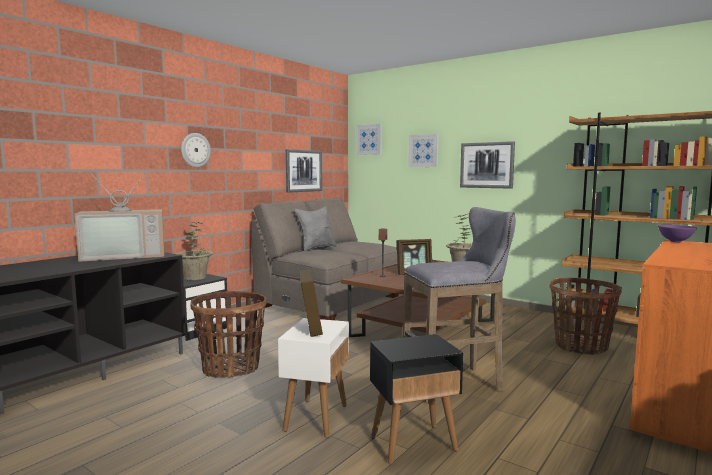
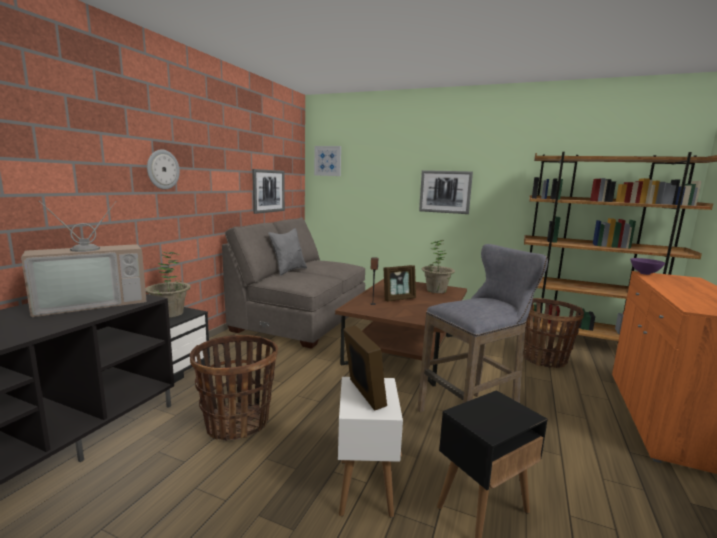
camera: 15 degrees left, 5 degrees up
(423, 150) = (383, 175): picture -> none

